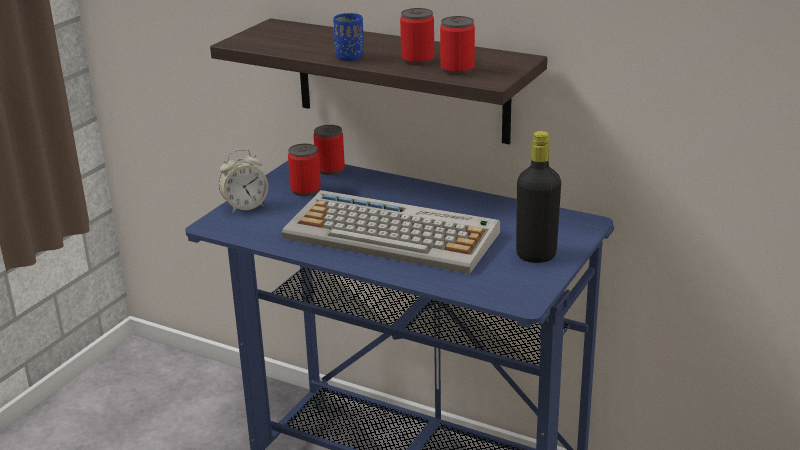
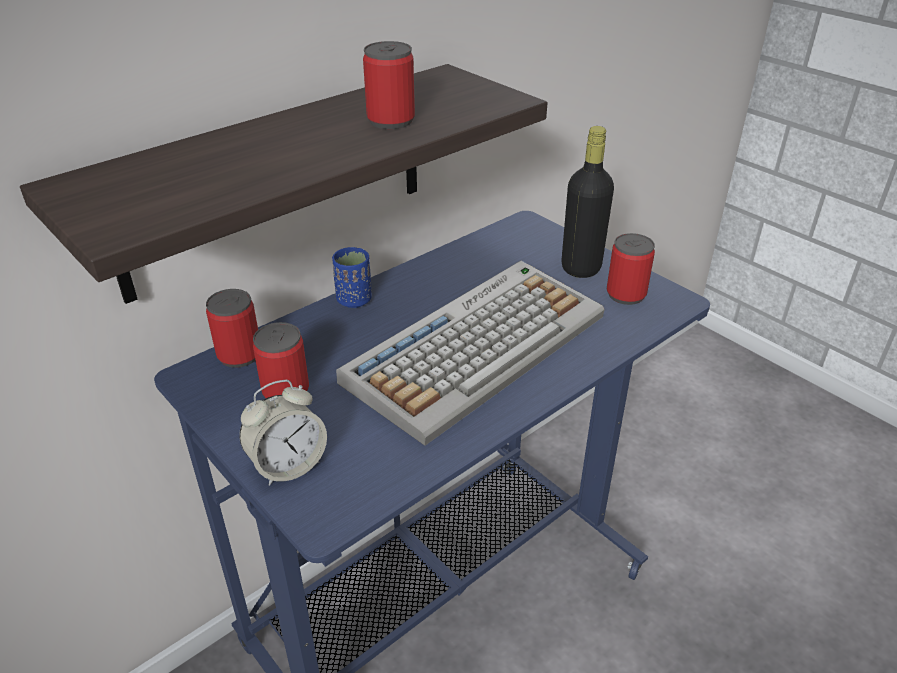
camera: 70 degrees left, 10 degrees up
(245, 207) = (288, 465): alarm clock -> alarm clock turned 60 degrees clockwise
(349, 57) = (325, 157): blue cup -> blue cup (354, 300)
(457, 70) = (453, 107): can -> can (626, 294)

